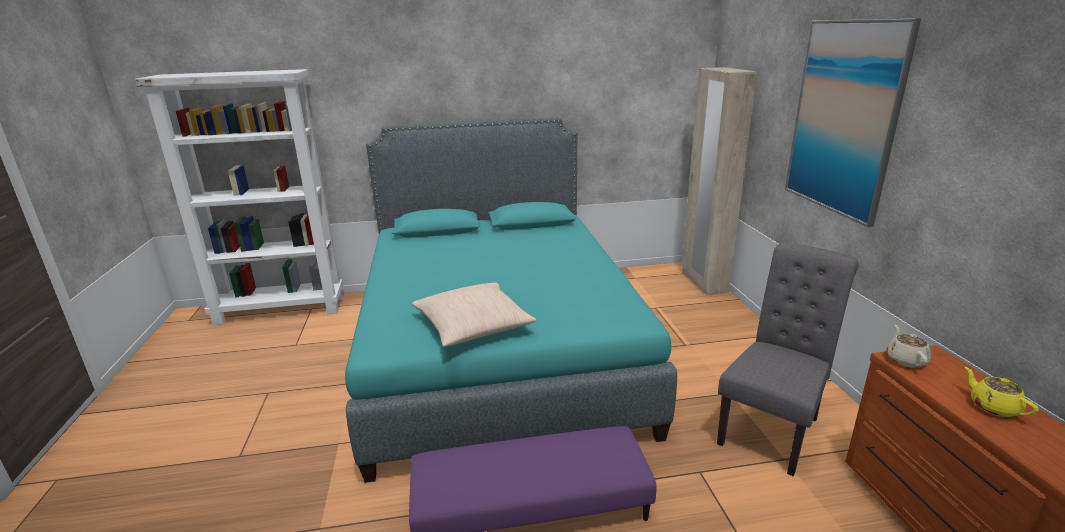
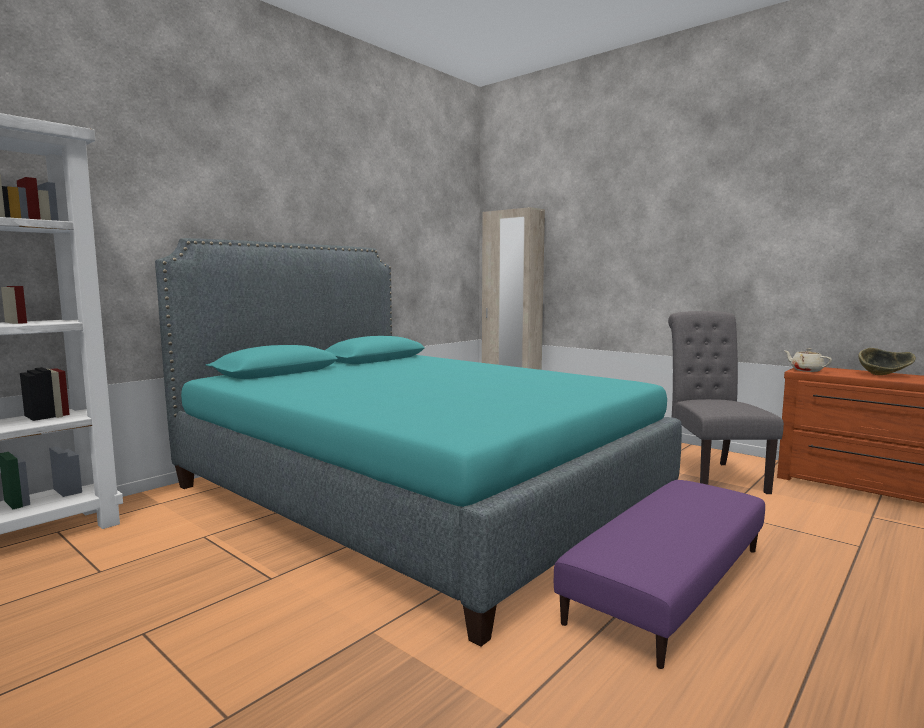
camera: 40 degrees left, 15 degrees down
(473, 326) = (516, 404): beige pillow -> none
(844, 118) = (656, 226): picture -> none
(993, 407) = (883, 375): yellow teapot -> bowl

